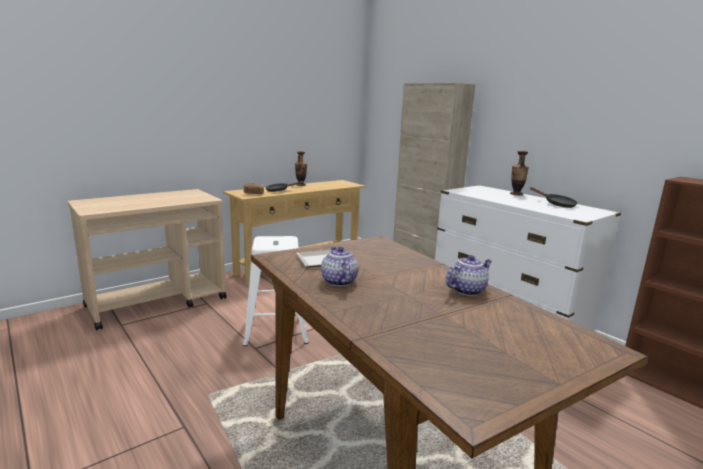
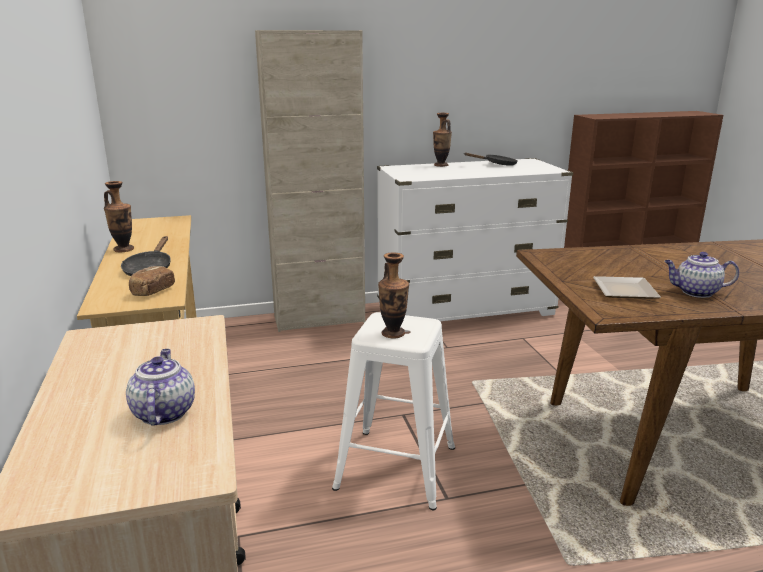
camera: 65 degrees left, 5 degrees up
(270, 242) = (393, 333): none -> vase
(467, 290) = (706, 251): teapot -> teapot (163, 412)

